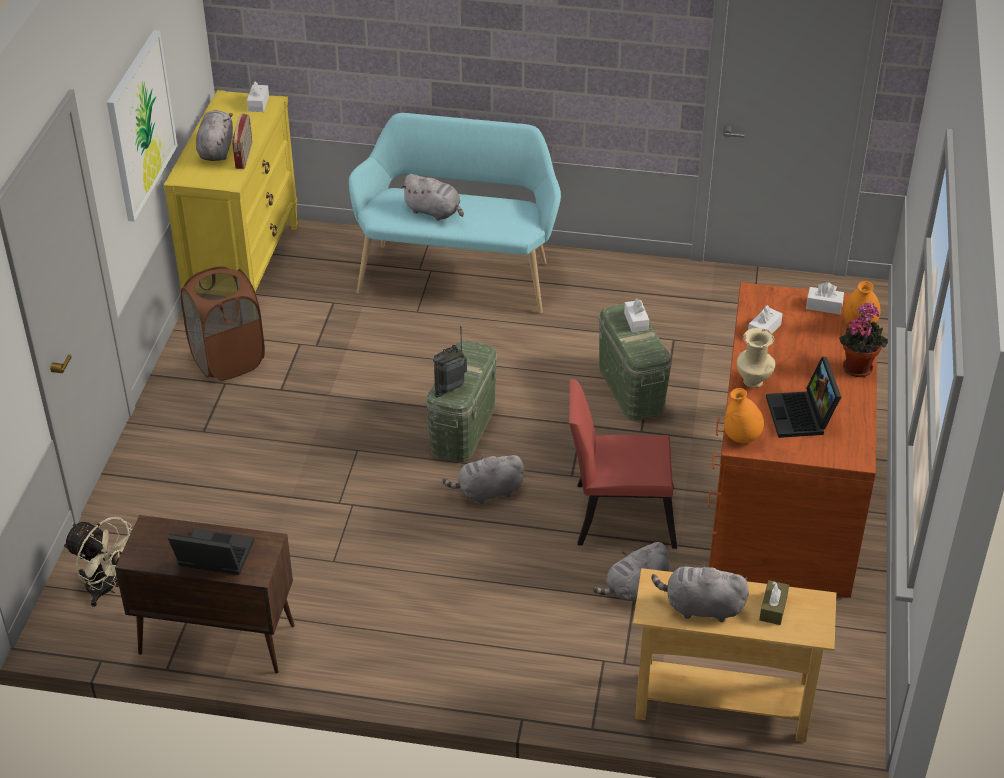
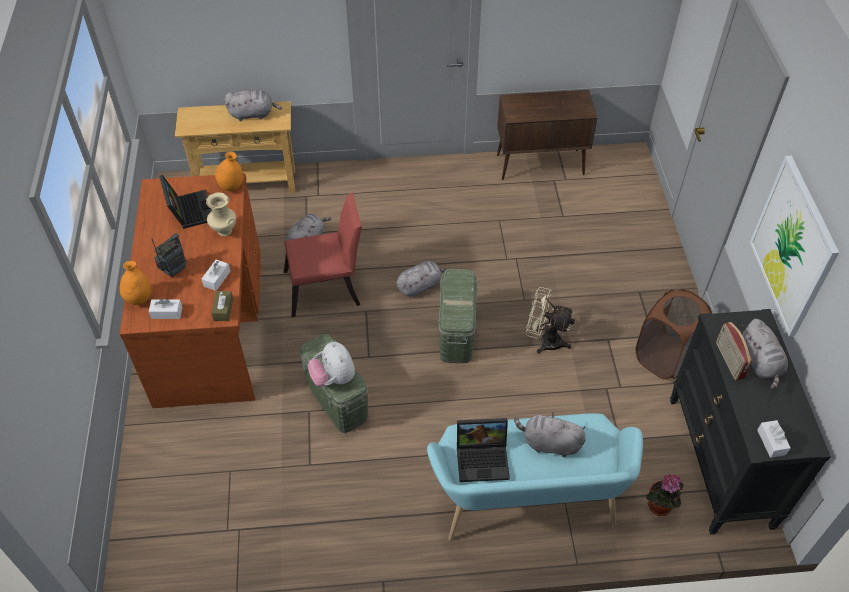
camera: 165 degrees right, 10 degrees up
(107, 589) = (620, 178): beige fan -> beige fan (544, 340)
(212, 558) = (539, 103): laptop -> laptop (483, 458)
(244, 269) = (720, 462): yellow dresser -> black dresser
(449, 388) = (461, 281): radio -> radio (175, 271)
(636, 321) = (333, 378): white tissue box -> plush toy
(773, 608) = (211, 121): brown tissue box -> brown tissue box (223, 309)
(857, 366) = (144, 259): potted plant -> potted plant (659, 508)

